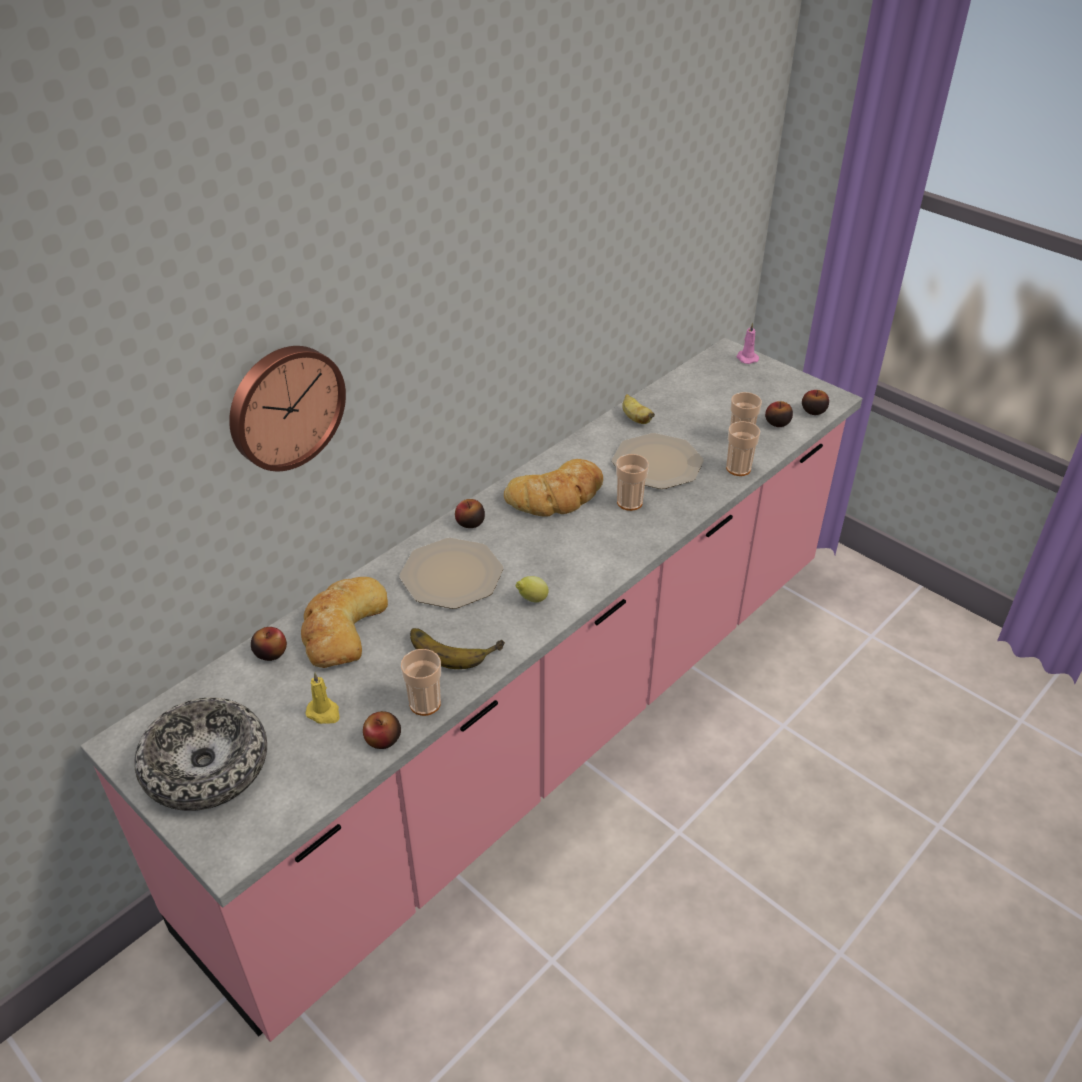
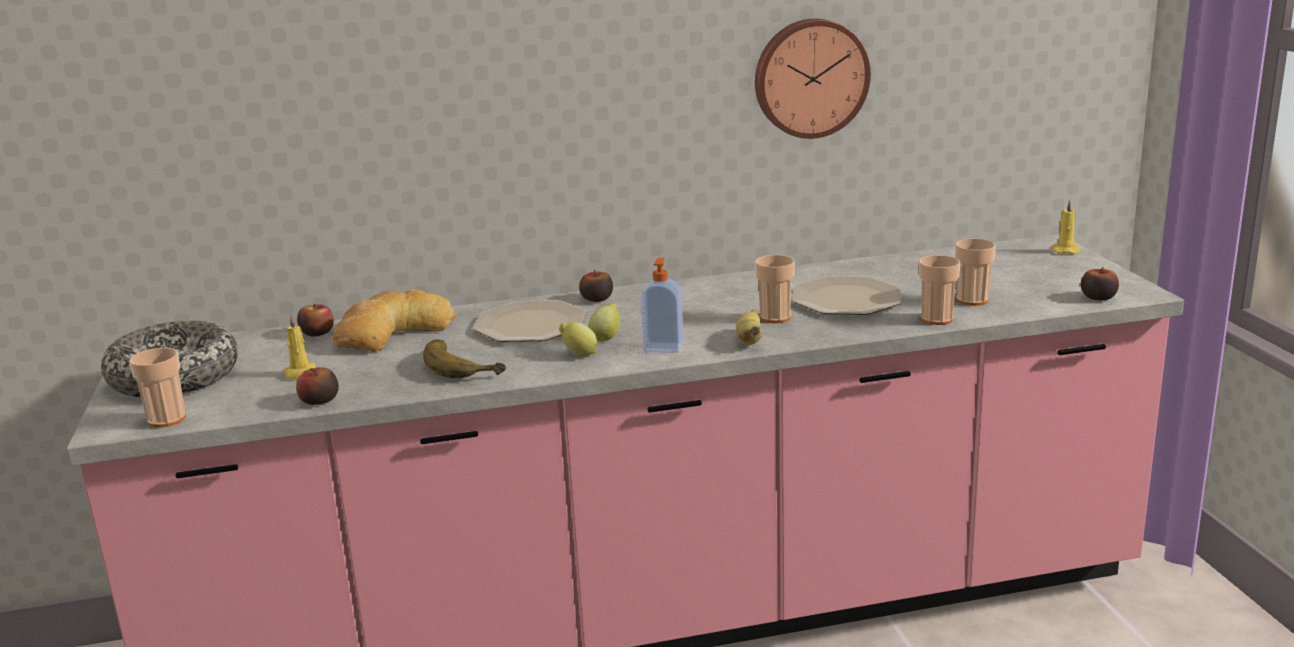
camera: 35 degrees right, 20 degrees down
(284, 406) = (386, 81): wall clock -> wall clock (810, 78)
(425, 703) = (386, 390): cup -> cup (166, 419)
(530, 571) = (606, 338): none -> lemon
(557, 496) = (706, 299): bread -> none
(586, 567) = (663, 347): none -> soap dispenser
(635, 418) = (867, 268): banana -> banana (750, 340)
(746, 358) = (1065, 250): pink candle -> yellow candle
(777, 423) = (1036, 297): apple -> none

